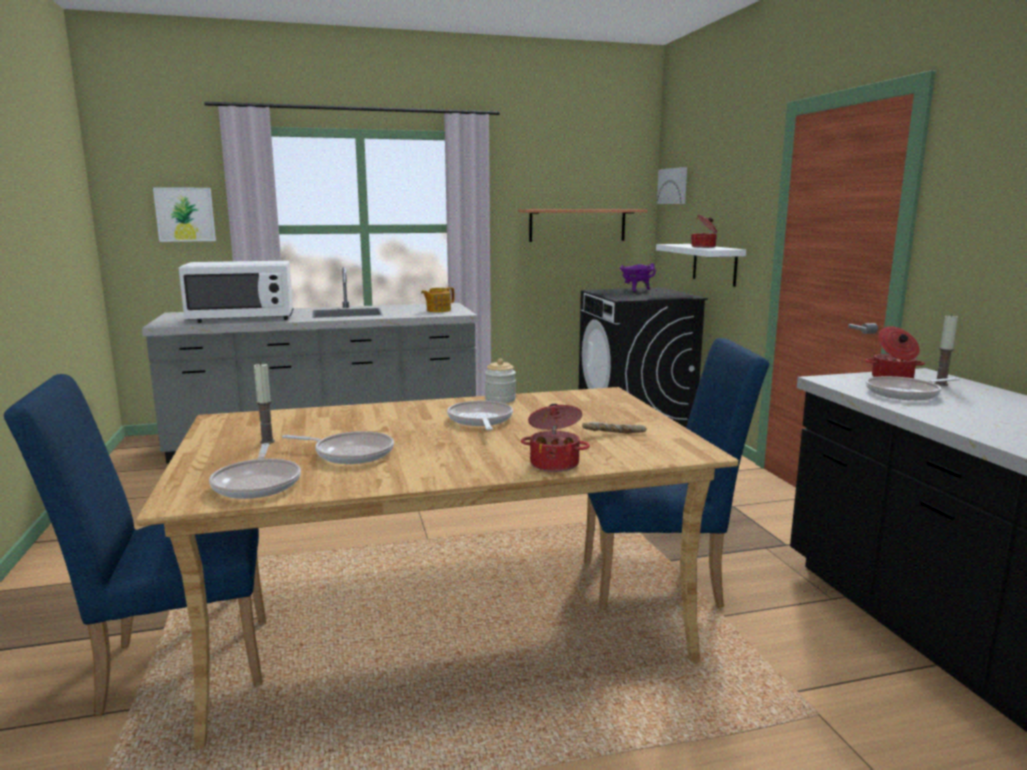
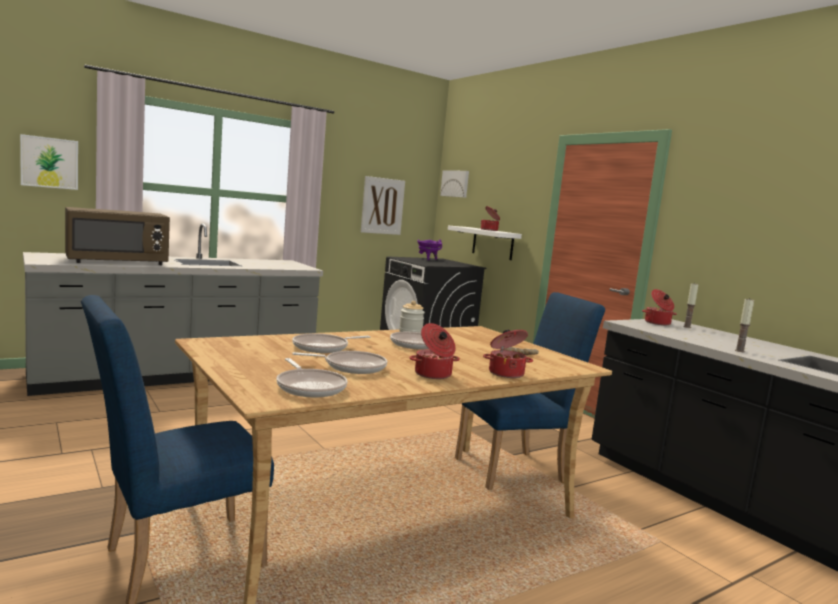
camera: 20 degrees left, 5 degrees down
(242, 319) = (117, 262): white microwave -> brown microwave
(267, 441) = (271, 359): candle -> candle (739, 351)
(438, 310) = (285, 265): teapot -> none
(444, 465) = (433, 374): none -> cooking pot
(577, 225) = (382, 206): shelf -> picture
(906, 393) = (676, 331): frying pan -> frying pan (323, 348)

